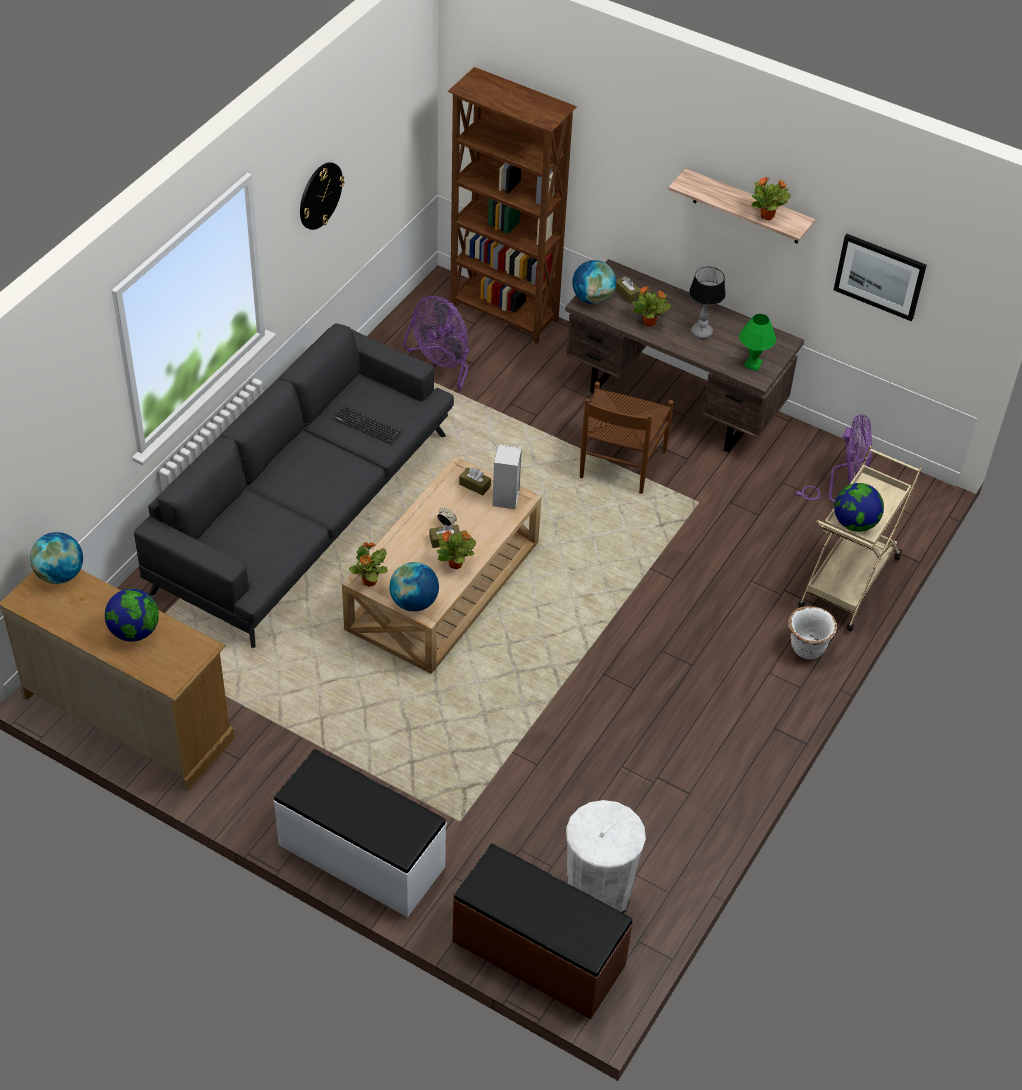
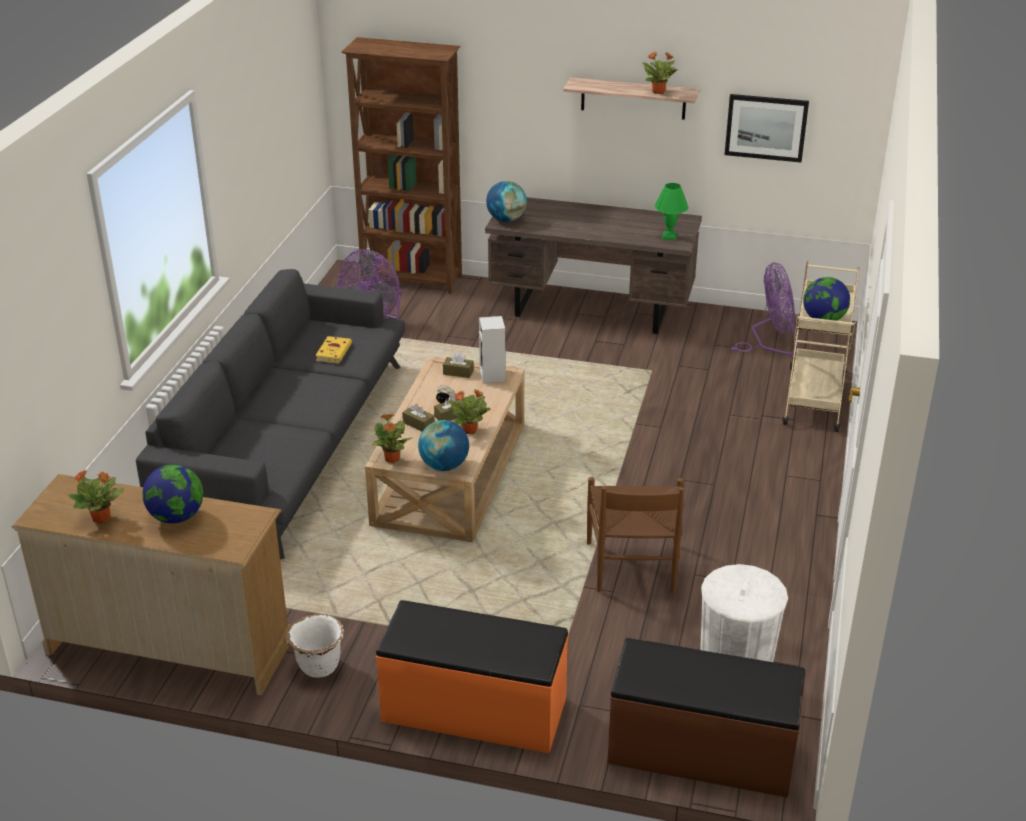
camera: 15 degrees left, 15 degrees down
(60, 574) = (75, 487): globe -> none
(320, 195) = (248, 143): wall clock -> none
(361, 857) = (474, 710): white bench -> orange bench
(367, 425) = (334, 352): keyboard -> yellow book
(619, 464) = (567, 359): brown chair -> brown chair (633, 568)
(627, 294) = (534, 212): brown tissue box -> brown tissue box (418, 424)
(650, 322) = (565, 226): potted plant -> potted plant (102, 518)
(701, 333) = (613, 225): table lamp -> none
(807, 648) = (808, 451): white planter -> white planter (318, 667)

